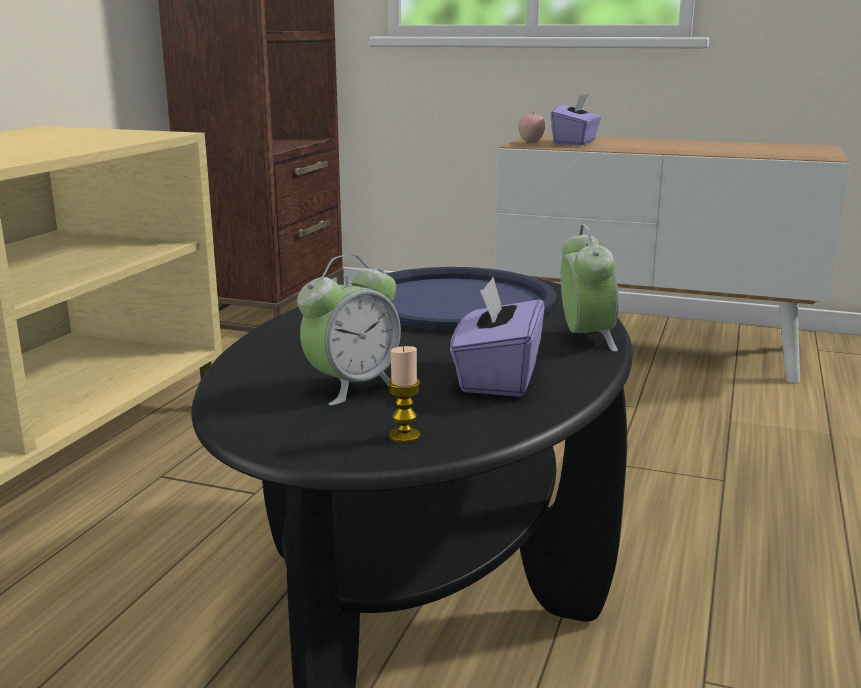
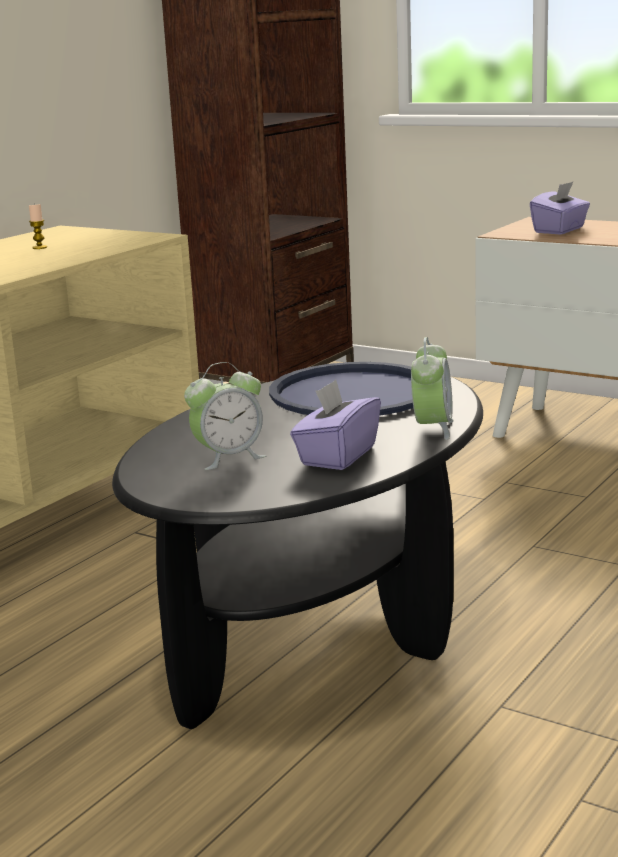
camera: 15 degrees right, 0 degrees up
(404, 436) = (242, 492): candle -> candle (39, 247)
(531, 142) = (516, 229): apple -> none

